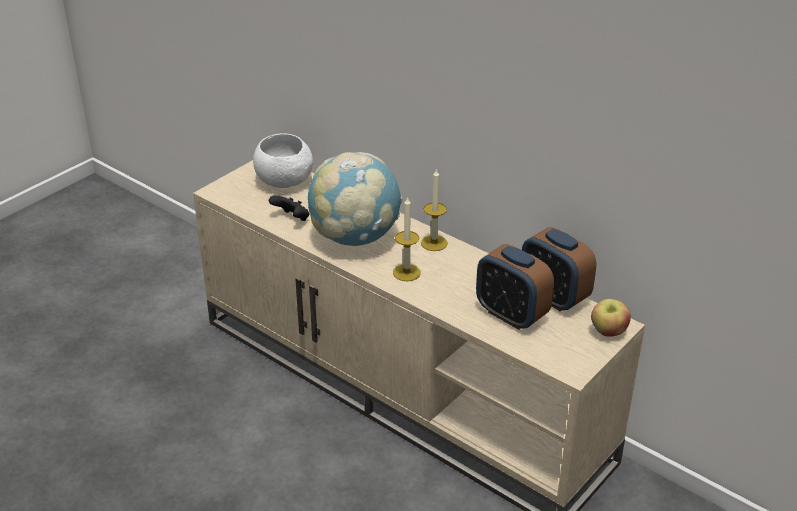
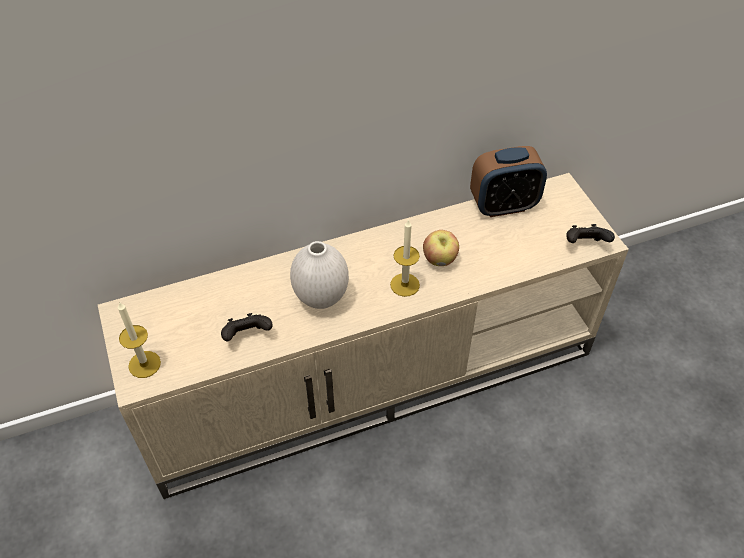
camera: 60 degrees left, 15 degrees up
(283, 182) = (171, 315): white bowl -> none
(355, 237) = (320, 298): globe -> white vase
(434, 243) = (373, 245): candle -> candle (144, 364)
(511, 315) = (511, 243): alarm clock -> none
(555, 360) = (584, 244): none -> black game controller
(608, 332) = (566, 196): apple -> apple (440, 259)

